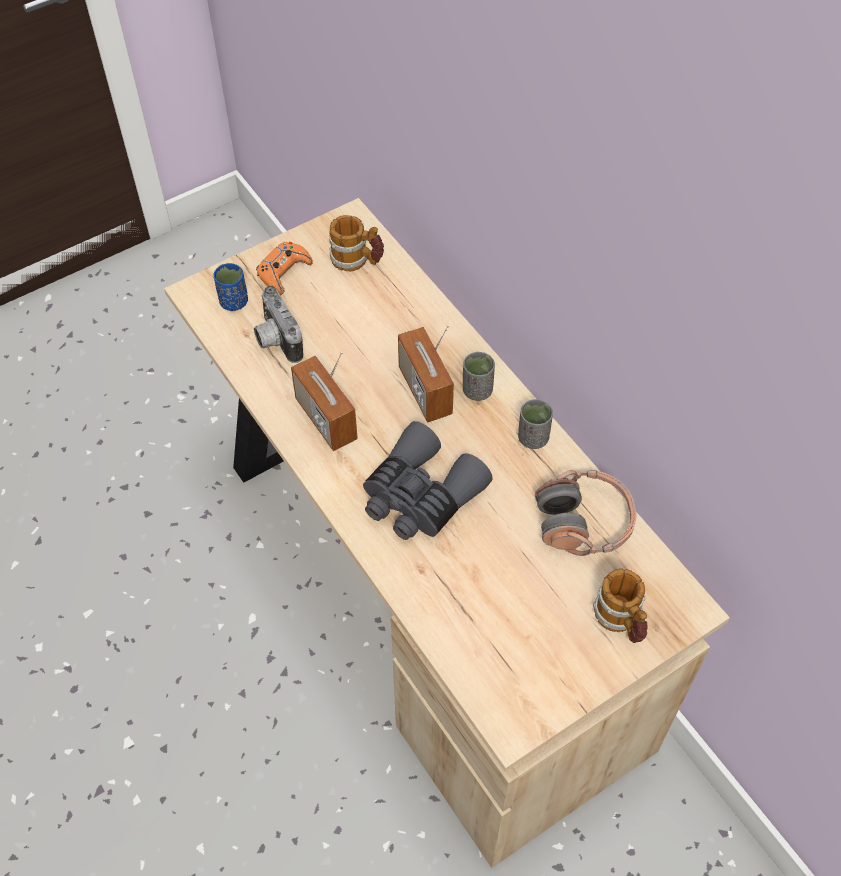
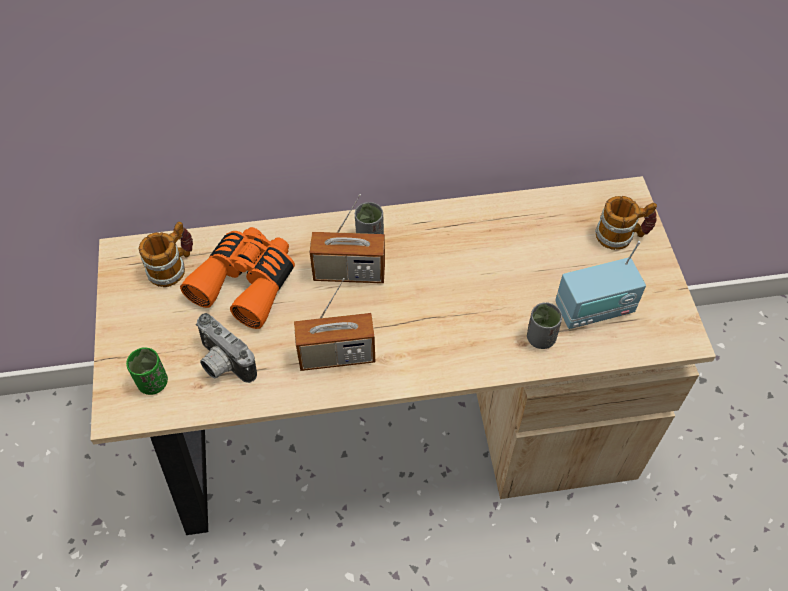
camera: 65 degrees left, 0 degrees up
(234, 302) = (153, 383): blue cup -> green cup
(275, 340) = (222, 364): camera -> camera turned 45 degrees clockwise
(284, 272) = (146, 329): orange game controller -> none
(370, 319) = (247, 282): none -> orange binoculars
(420, 496) = (452, 317): grey binoculars -> none
(501, 623) = (594, 309): none -> radio
(533, 438) = (436, 221): grey cup -> grey cup (540, 338)
(583, 522) = (528, 222): headphones -> none

